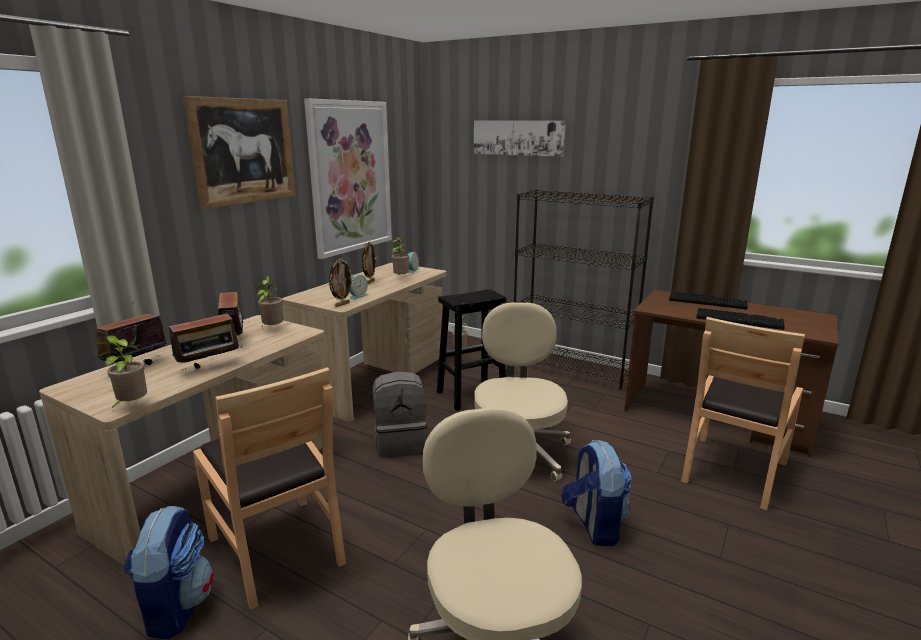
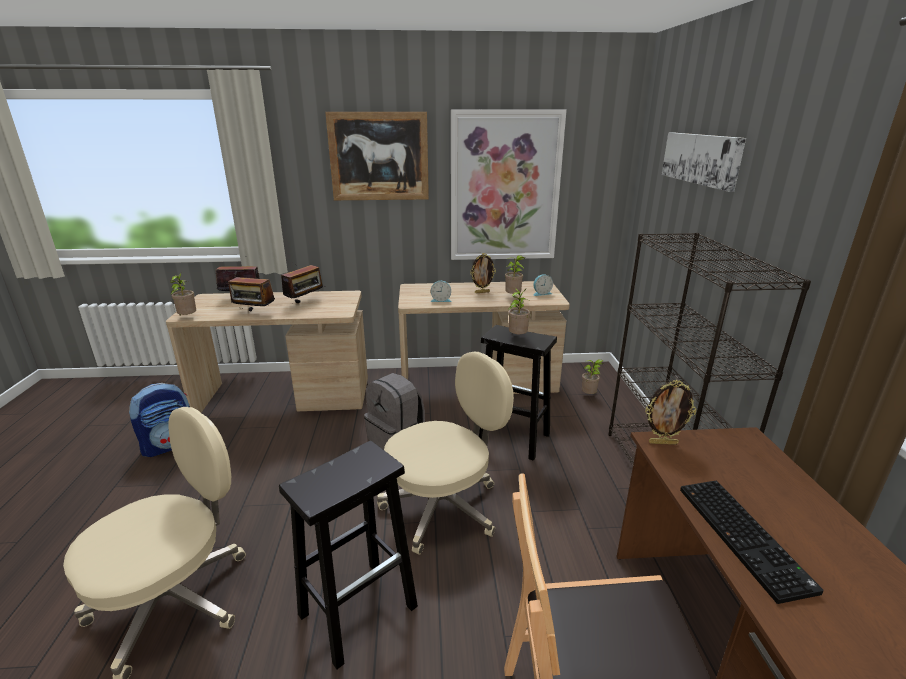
camera: 55 degrees right, 5 degrees up
(272, 329) = (336, 303): potted plant -> potted plant (517, 337)
(277, 549) = (235, 450): brown chair -> none
(342, 304) = (414, 302): picture frame -> picture frame (663, 443)
(594, 525) = (359, 609): backpack -> black stool
(708, 301) = (786, 486): keyboard -> none

